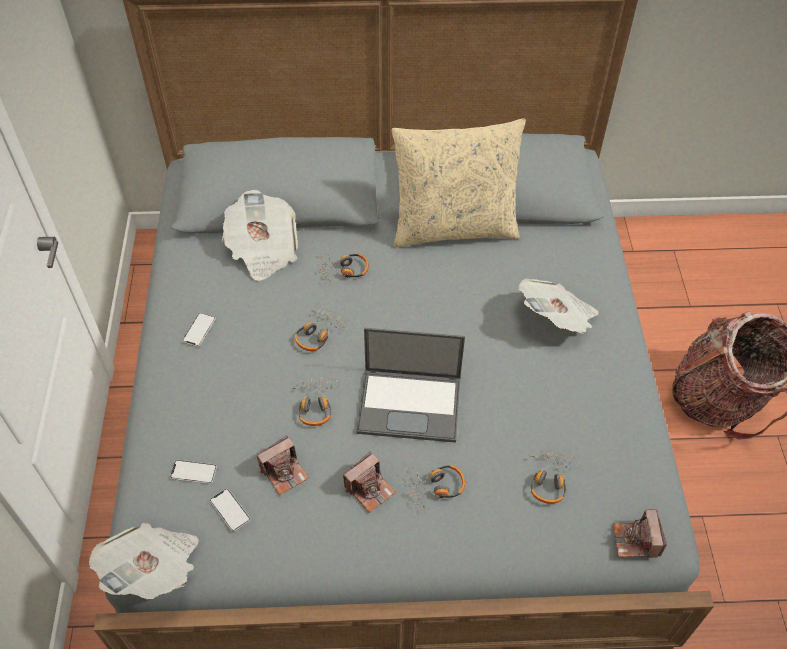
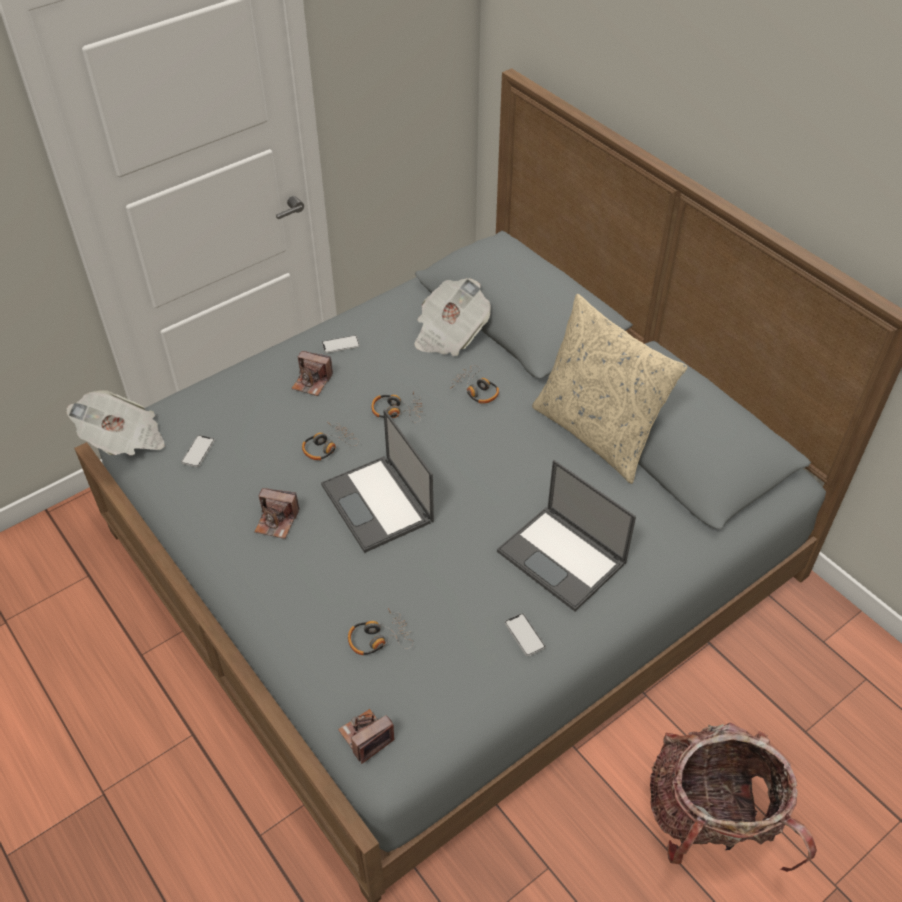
camera: 55 degrees right, 5 degrees down
(193, 472) = (215, 414): phone -> phone (524, 635)
(284, 472) = (253, 463): camera -> camera (312, 382)
(435, 487) = (310, 562): headphones -> none
(557, 318) = (563, 558): newspaper -> laptop

